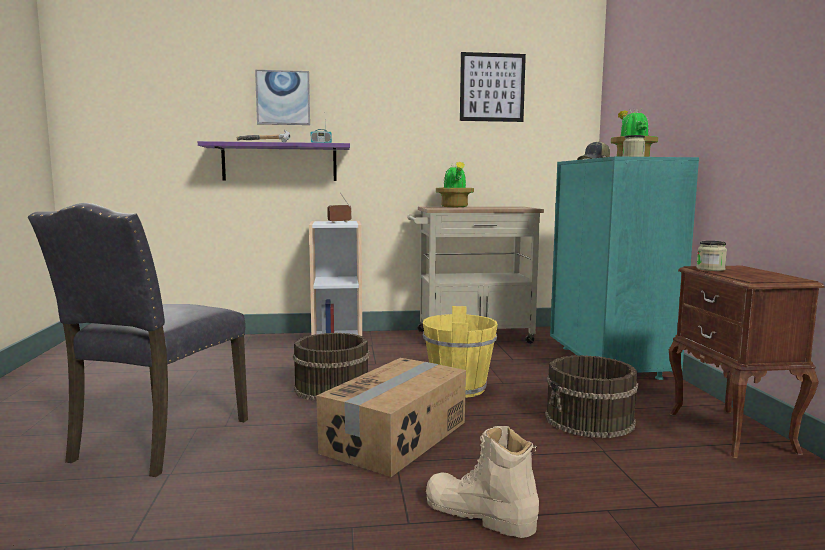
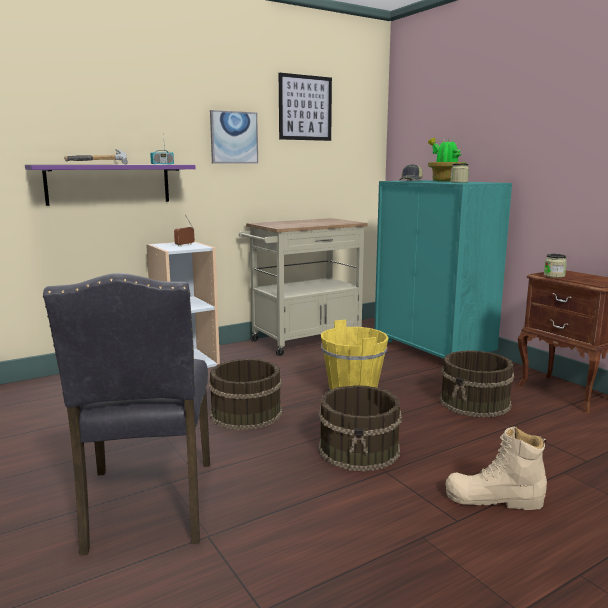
camera: 25 degrees left, 5 degrees up
(283, 98) = (109, 113): picture -> picture (234, 137)
(397, 437) = (360, 449): cardboard box -> brown bucket
(454, 207) = (286, 223): potted plant -> none

